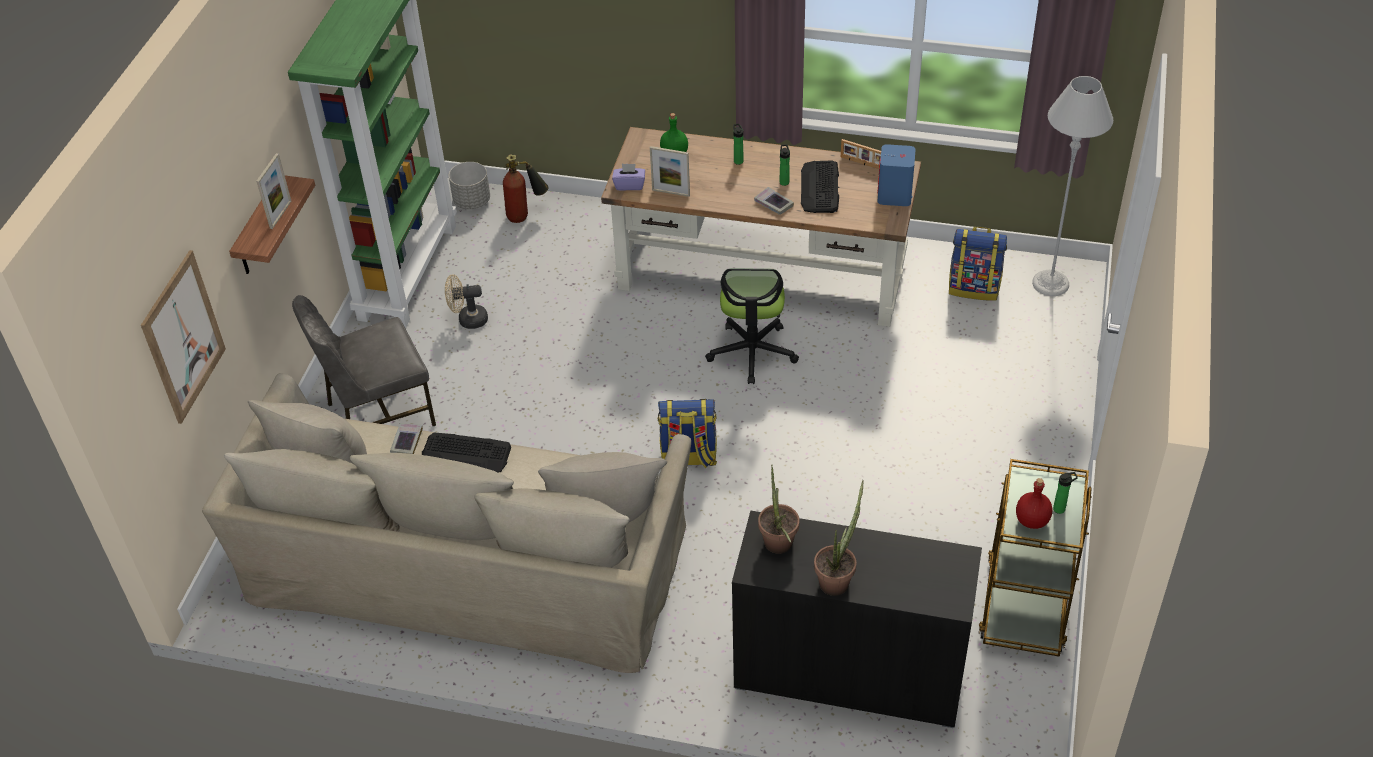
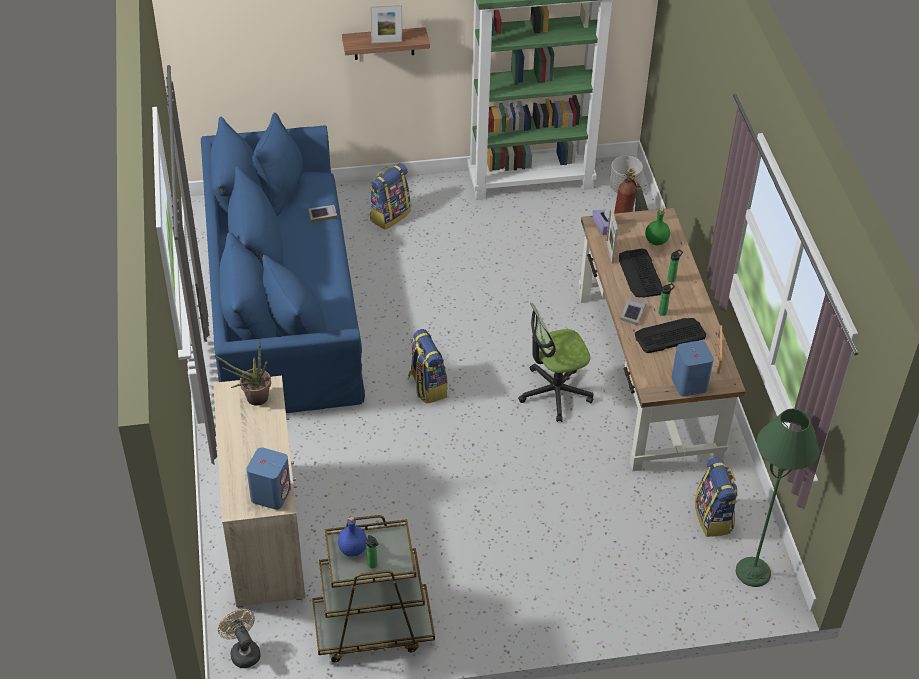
camera: 65 degrees right, 0 degrees up
(183, 337) = (265, 47): picture -> none
(378, 413) = (389, 215): grey chair -> backpack
(466, 454) = (324, 246): keyboard -> keyboard (640, 274)
(467, 560) = (283, 302): beige sofa -> blue sofa
(468, 320) = (500, 227): beige fan -> beige fan (243, 651)
(837, 579) = (235, 437): potted plant -> none
(849, 672) = (265, 533): black cabinet -> beige cabinet
(944, 564) = (271, 494): none -> blue speaker
(1032, 520) = (353, 549): red bottle -> blue bottle
(1050, 283) = (753, 572): grey floor lamp -> green floor lamp

